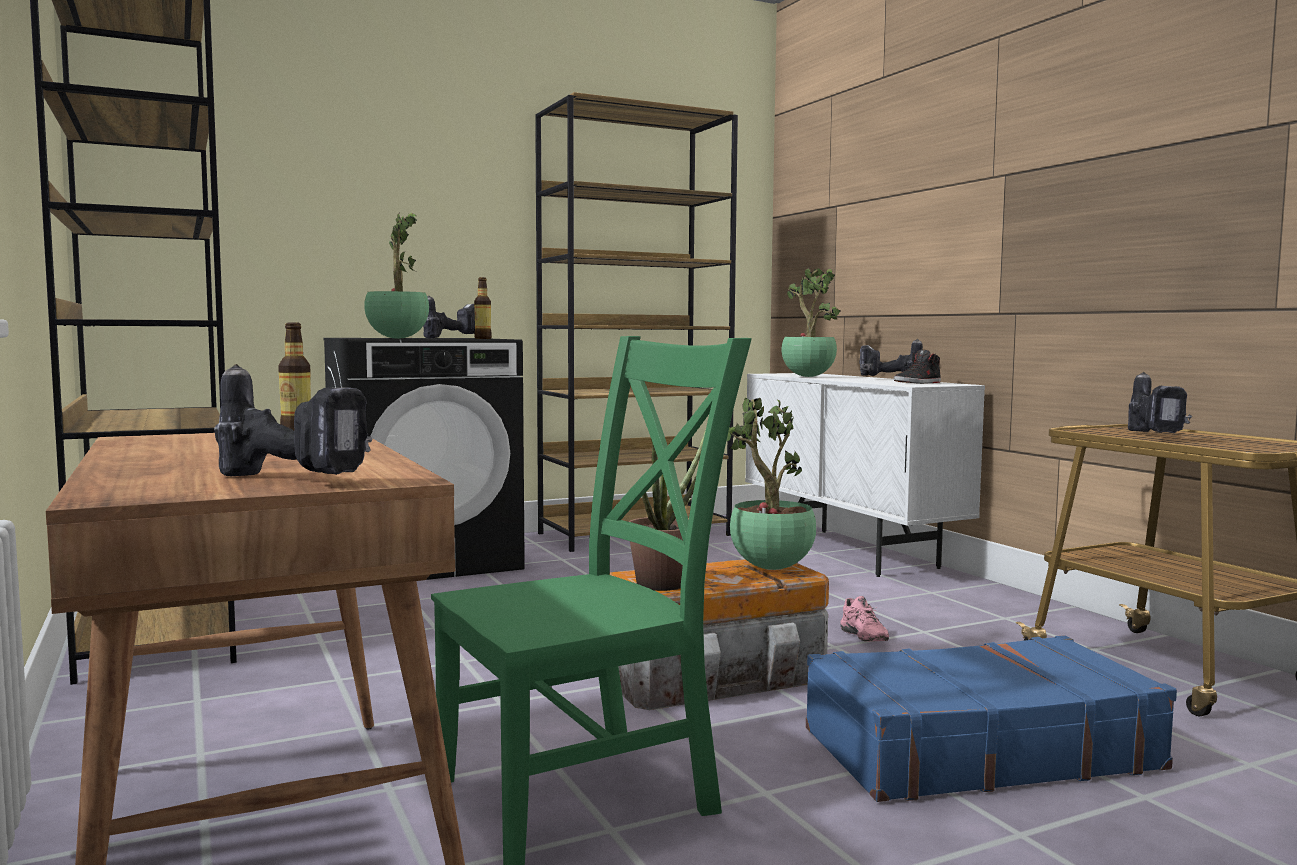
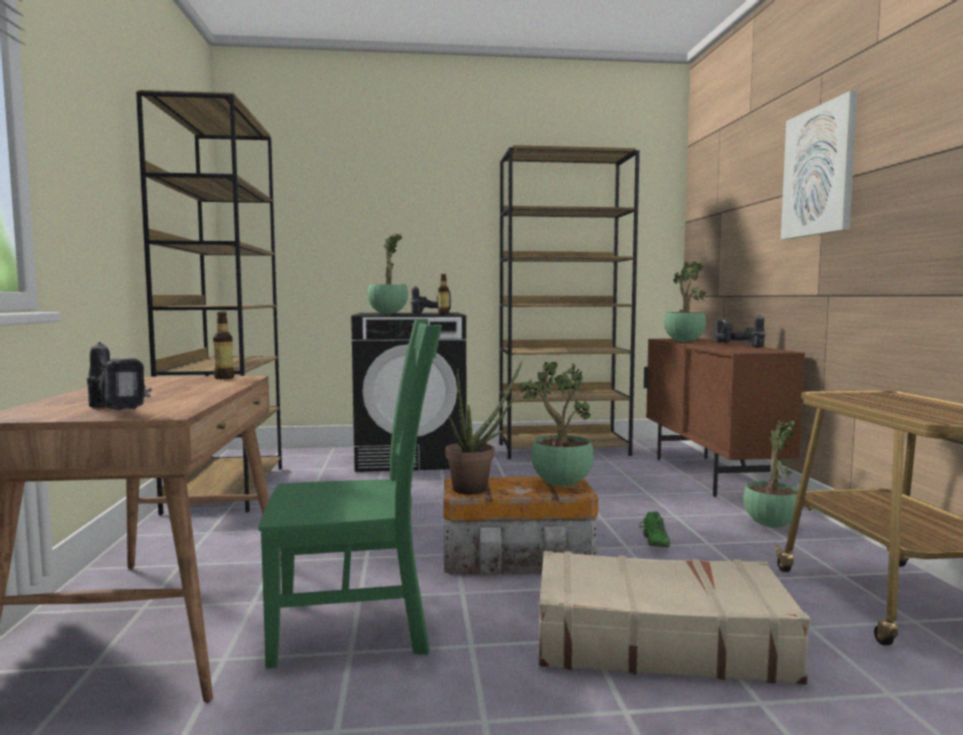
camera: 20 degrees right, 0 degrees up
(849, 552) = (710, 476): white cabinet -> brown cabinet
(861, 638) = (653, 543): pink shoe -> green shoe
(918, 383) = (751, 349): black shoe -> none
(970, 603) = (770, 525): none -> potted plant
(977, 749) = (658, 640): blue suitcase -> beige suitcase
(999, 158) = (819, 171): none -> picture
(1156, 435) = (881, 402): power drill -> none

